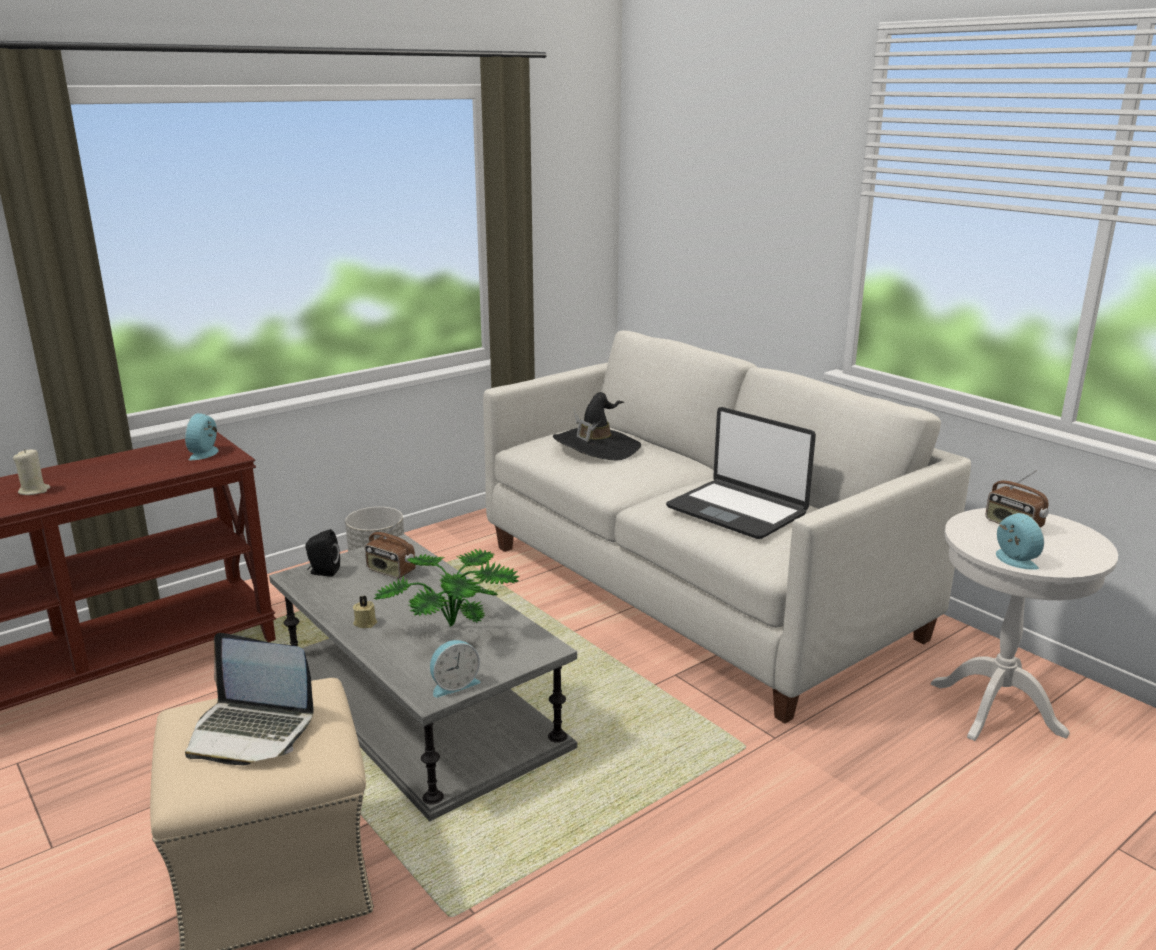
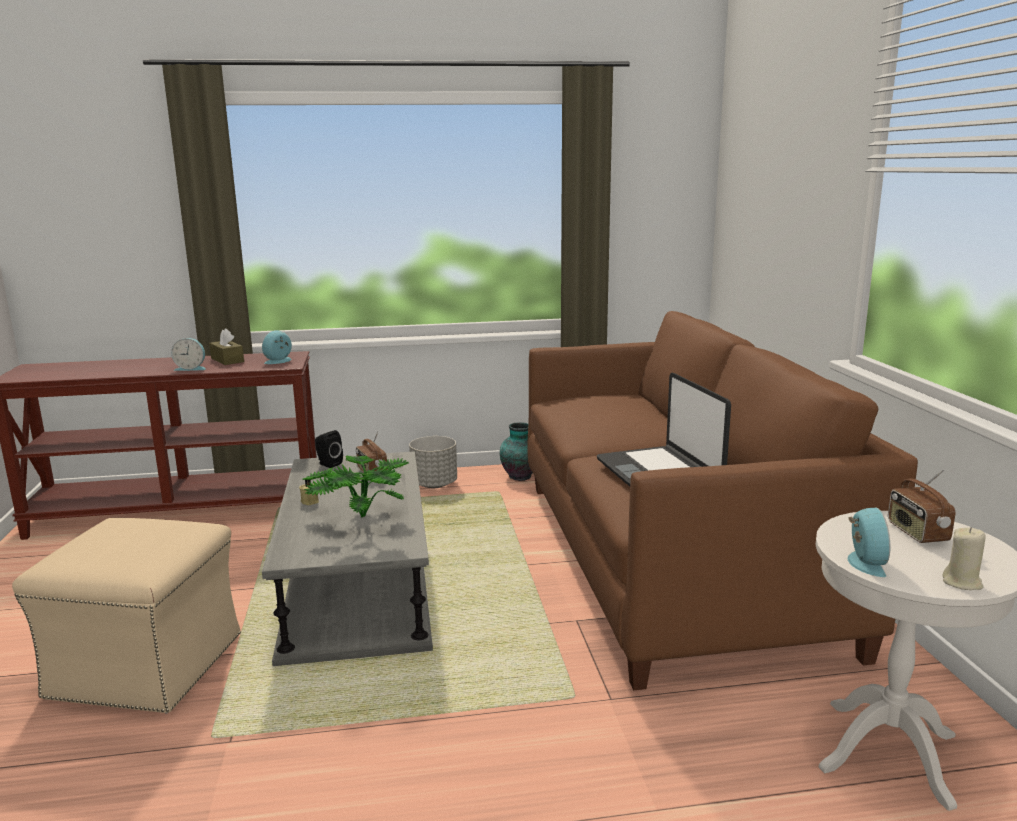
camera: 30 degrees right, 5 degrees down
(34, 491) = (156, 367): beige candle -> beige candle (962, 582)
(126, 463) = (227, 360): none -> brown tissue box
(251, 731) = (125, 541): laptop -> none
(453, 684) = (310, 556): alarm clock -> alarm clock (191, 368)
(464, 535) = (520, 476): none -> vase
(597, 447) = (604, 408): black hat -> none
(694, 589) = (669, 558): white sofa -> brown sofa

